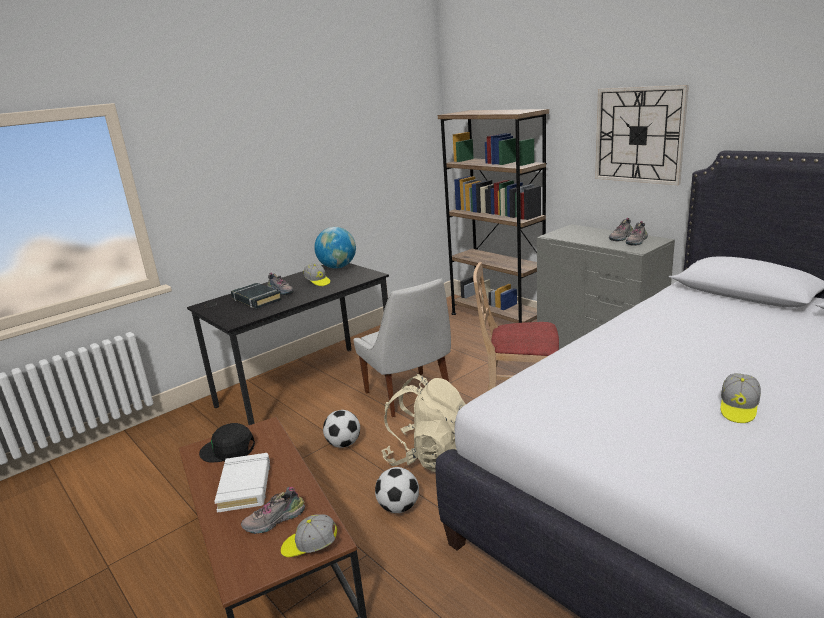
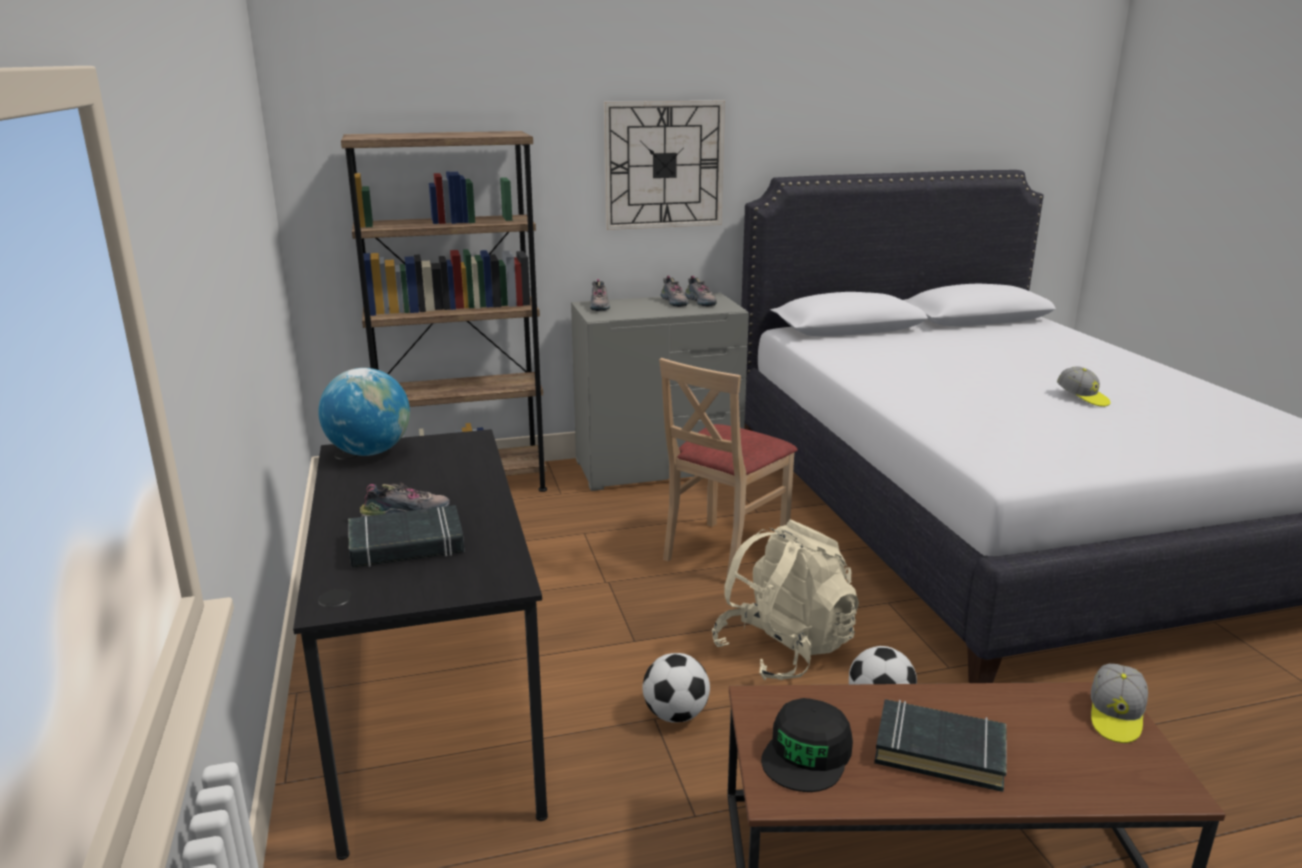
camera: 65 degrees left, 0 degrees up
(245, 486) = (939, 751): white book -> black book
(275, 521) = (1047, 737): shoe -> shoe (600, 306)
(317, 282) = (416, 480): cap -> none
(409, 395) = (597, 617): white chair -> none

